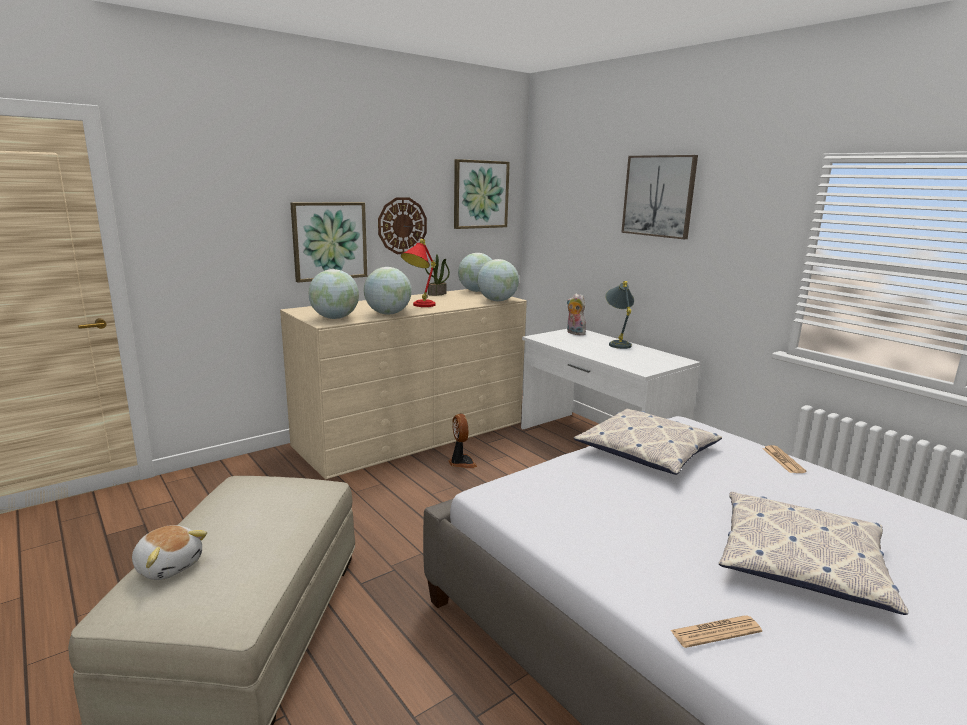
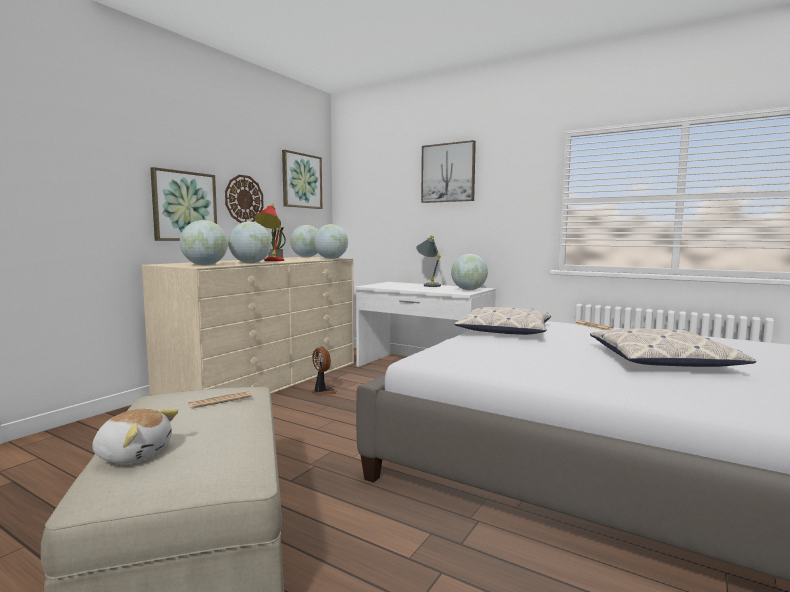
camera: 20 degrees left, 10 degrees down
(574, 333) = (391, 283): plush toy -> none
(657, 363) = (469, 290): none -> globe
(715, 632) = (658, 393): newspaper -> newspaper (220, 401)

